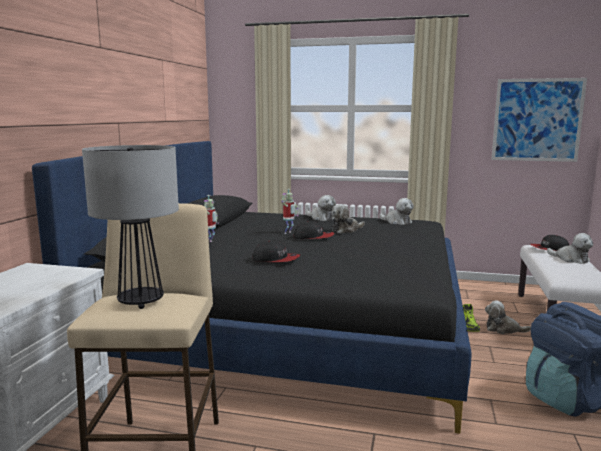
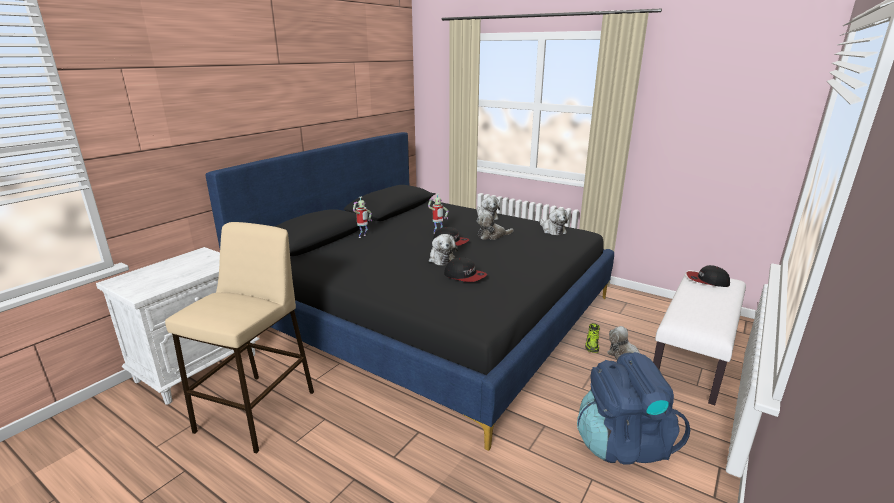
camera: 20 degrees right, 10 degrees up
(141, 301) = (223, 304): table lamp -> none
(276, 259) = (392, 265): cap -> cap (465, 276)
(537, 120) = (733, 133): picture -> none
(571, 259) = (715, 298): plush toy -> plush toy (441, 259)

